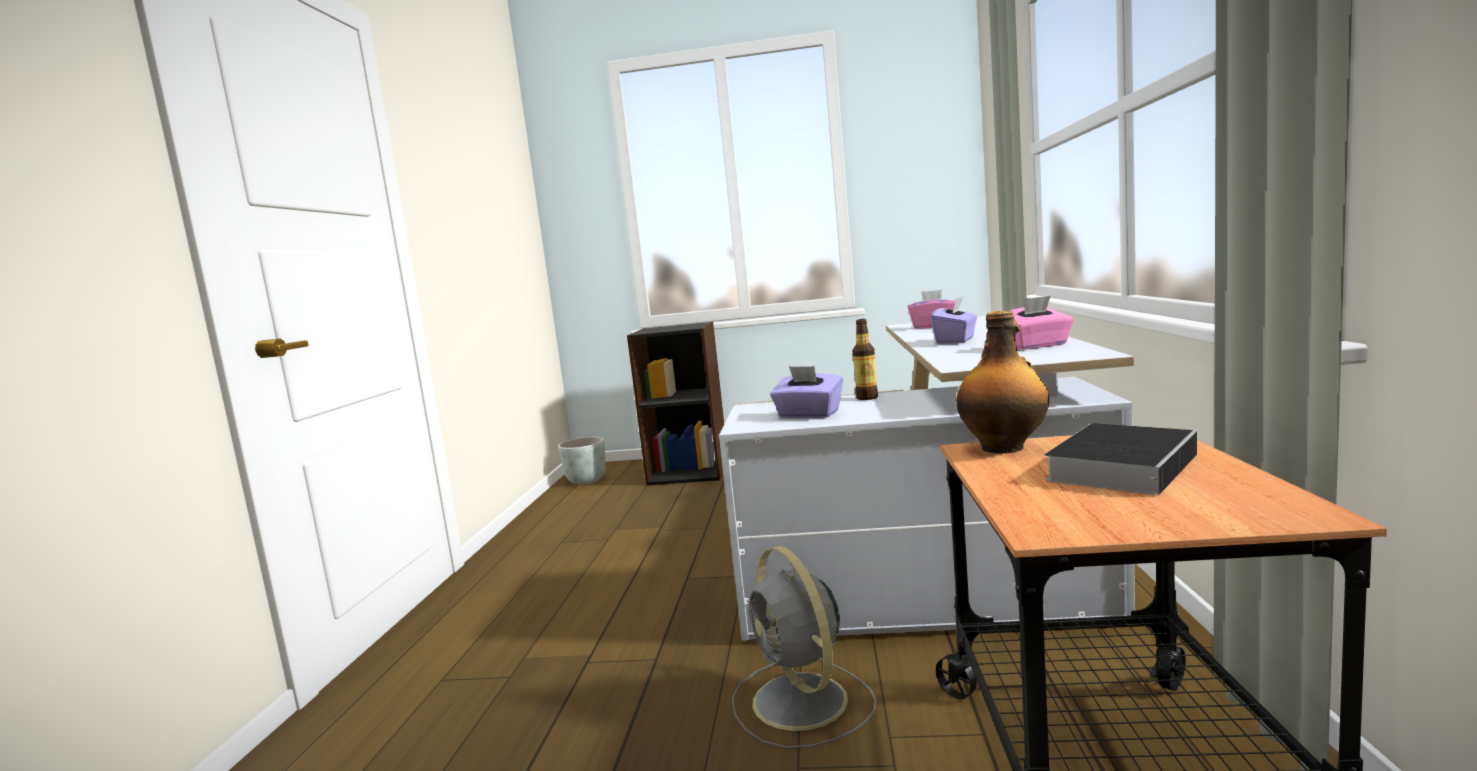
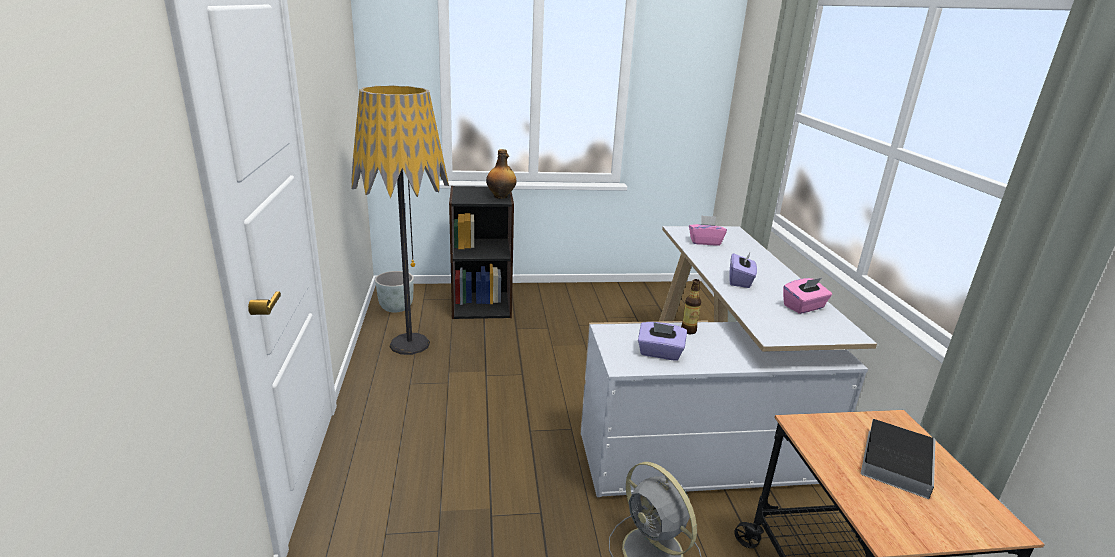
camera: 15 degrees left, 15 degrees up
(583, 509) = (409, 344): none -> floor lamp
(1004, 448) = (818, 426): bottle -> bottle (501, 196)

